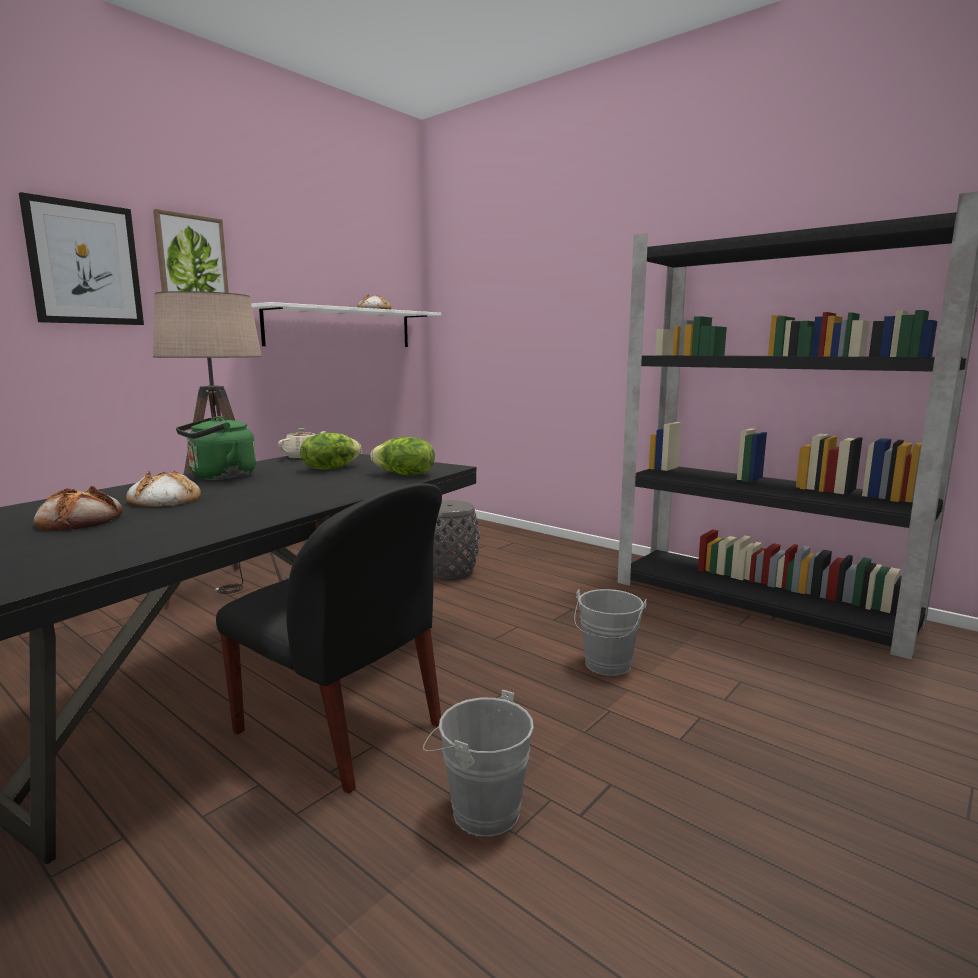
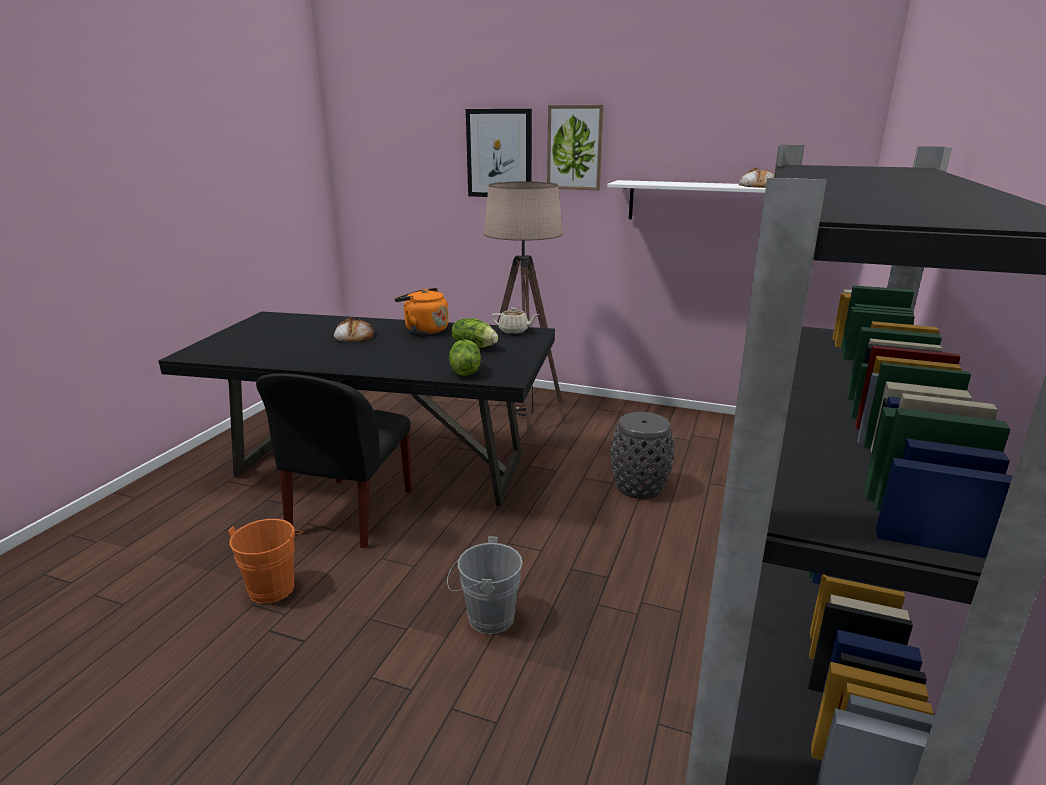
camera: 70 degrees right, 10 degrees up
(80, 520) = (304, 334): bread -> none
(219, 477) = (424, 330): green kettle -> orange kettle
(479, 809) = (274, 585): grey bucket -> orange bucket

